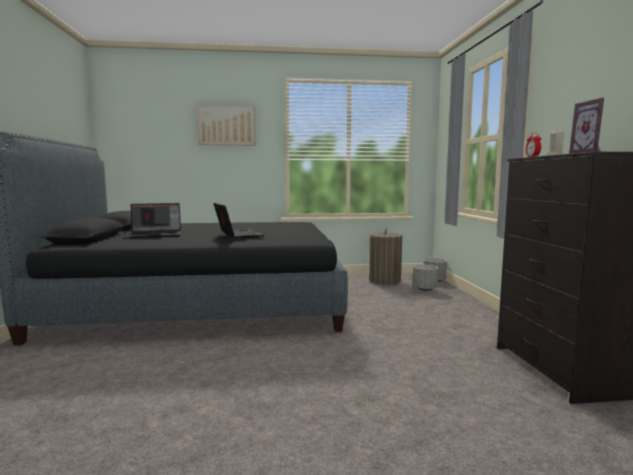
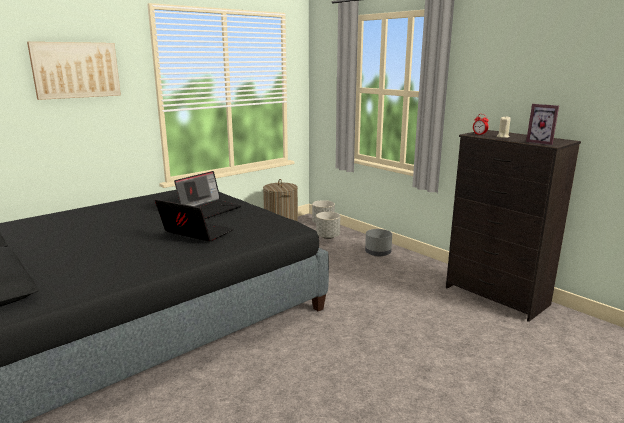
camera: 35 degrees left, 10 degrees up
(157, 235) = (82, 254): laptop -> laptop (210, 209)
(459, 308) = (378, 253): none -> grey planter

